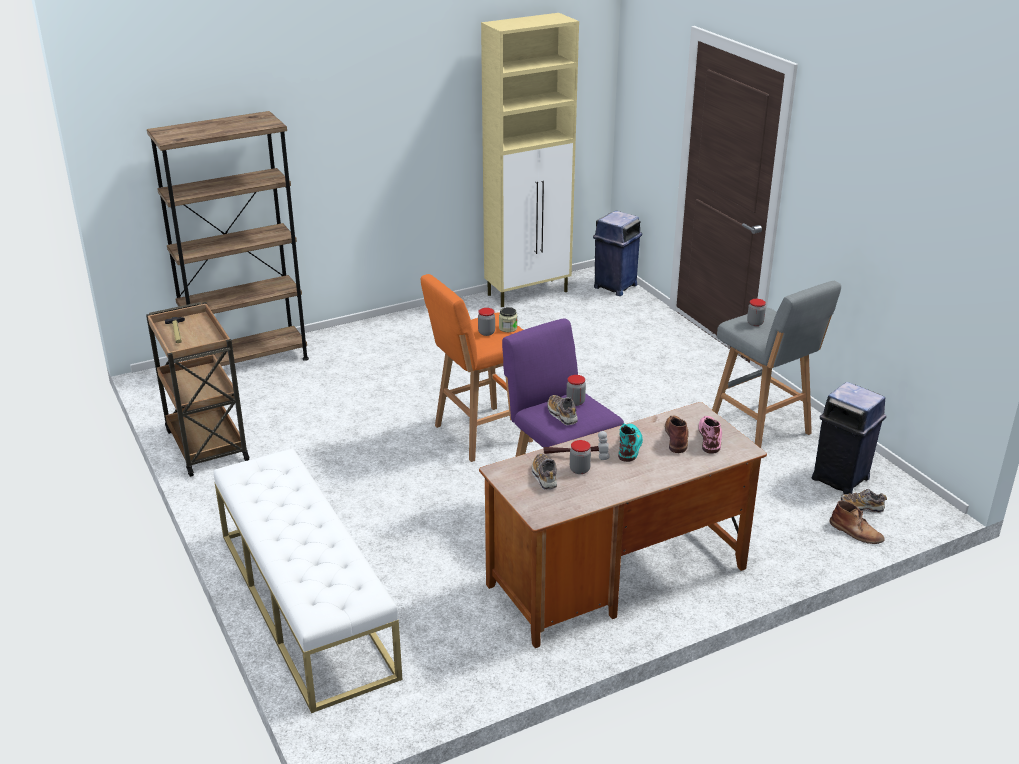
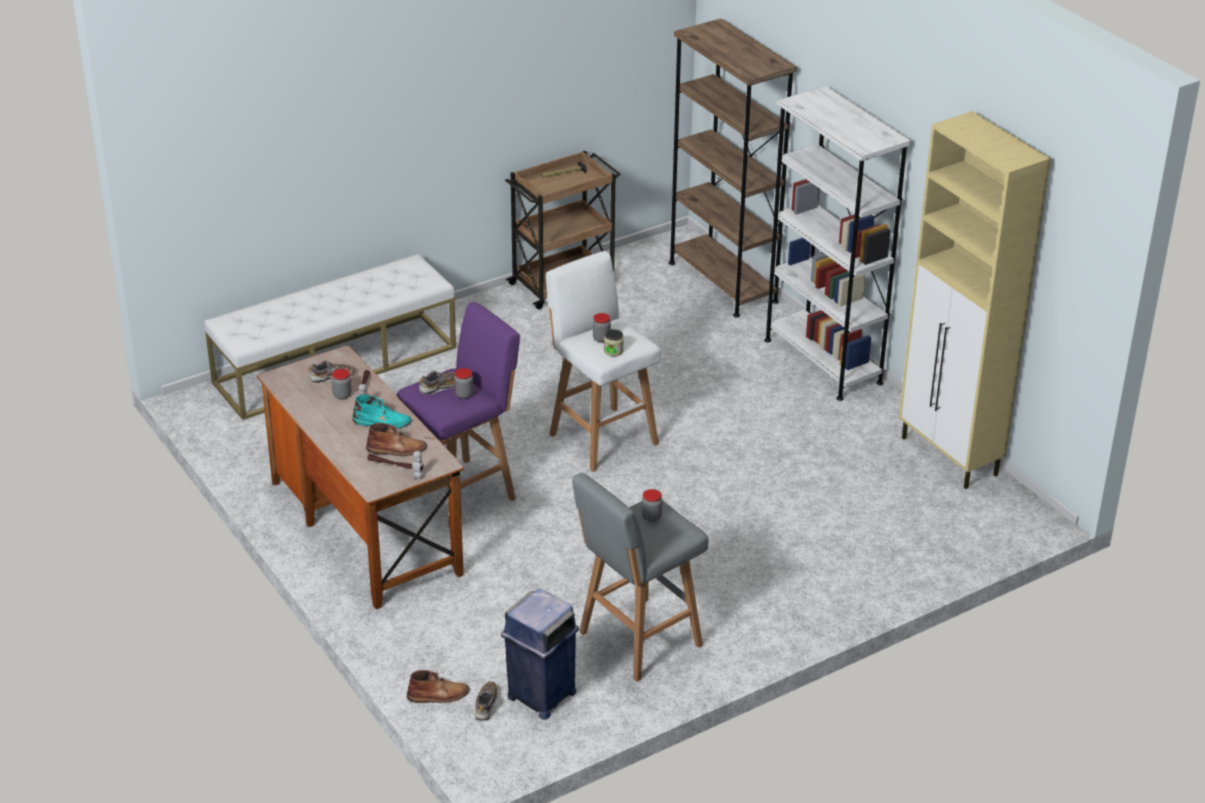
camera: 85 degrees right, 5 degrees up
(390, 327) = (823, 361): none -> white bookcase
(479, 434) = (601, 437): orange stool -> white stool
(614, 286) = (996, 530): blue trash can -> none
(710, 437) = (396, 469): pink boot -> hammer
(856, 532) = (438, 695): brown boot -> brown boot turned 135 degrees counterclockwise

